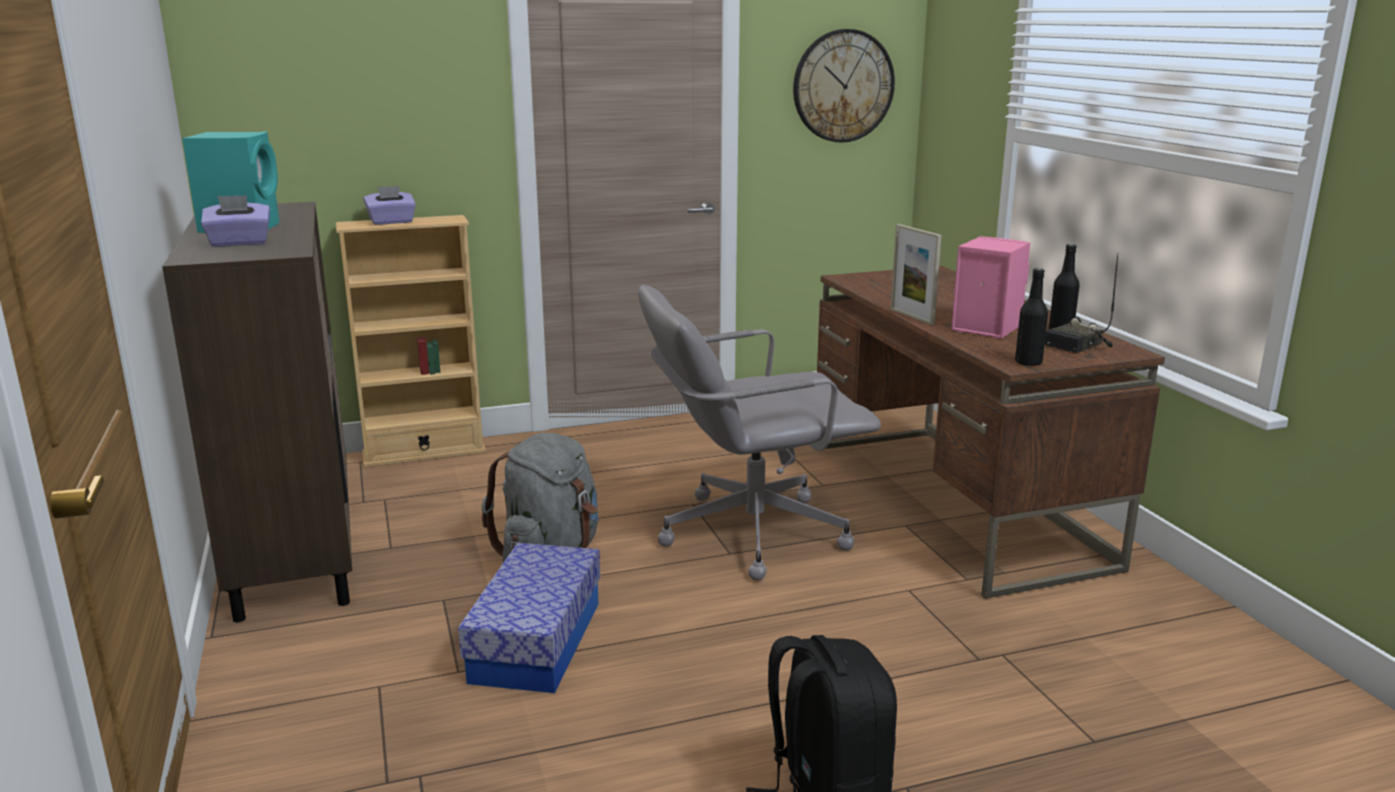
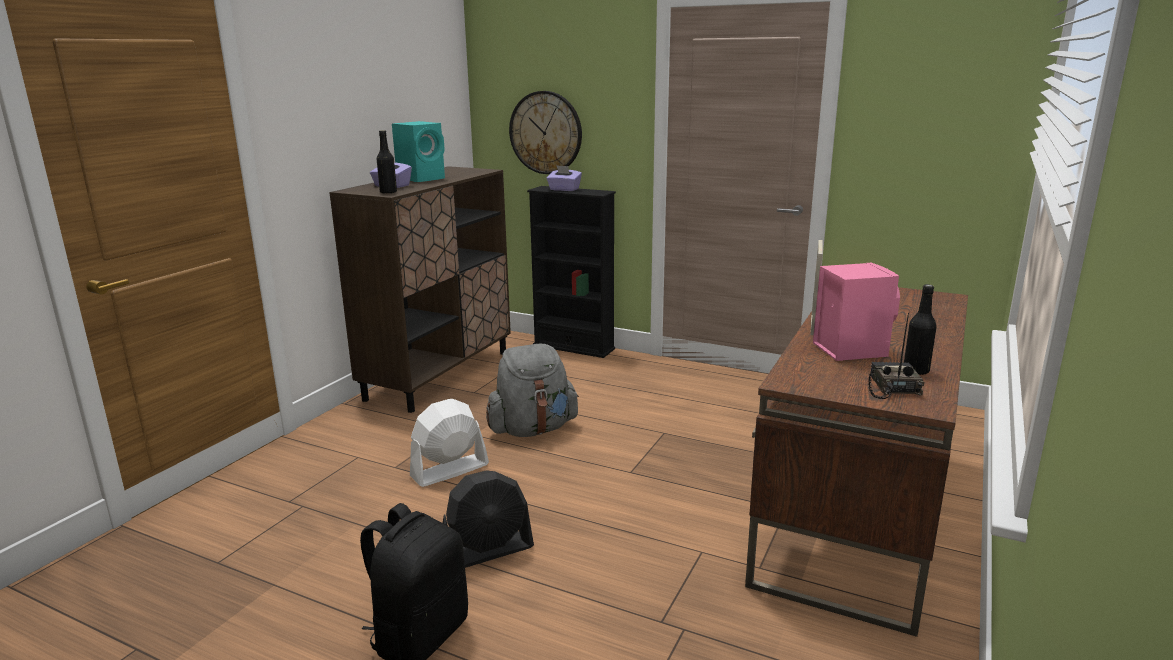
camera: 45 degrees right, 0 degrees up
(424, 452) = (573, 347): beige bookcase -> black bookcase
(536, 641) = (449, 470): storage box -> white fan
(738, 692) = (487, 551): none -> black fan
(750, 533) = (666, 465): grey office chair -> none
(843, 86) = (944, 114): wall clock -> wall clock (546, 132)
(1028, 363) = (802, 384): black bottle -> black bottle (388, 192)
(1078, 346) = (891, 387): radio -> radio turned 90 degrees clockwise

